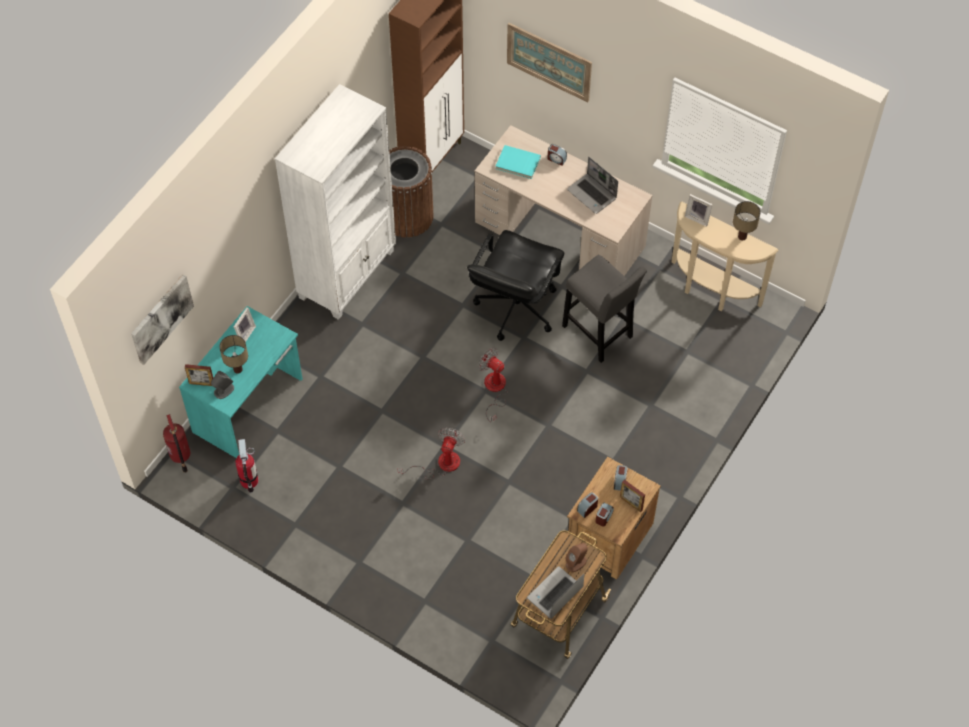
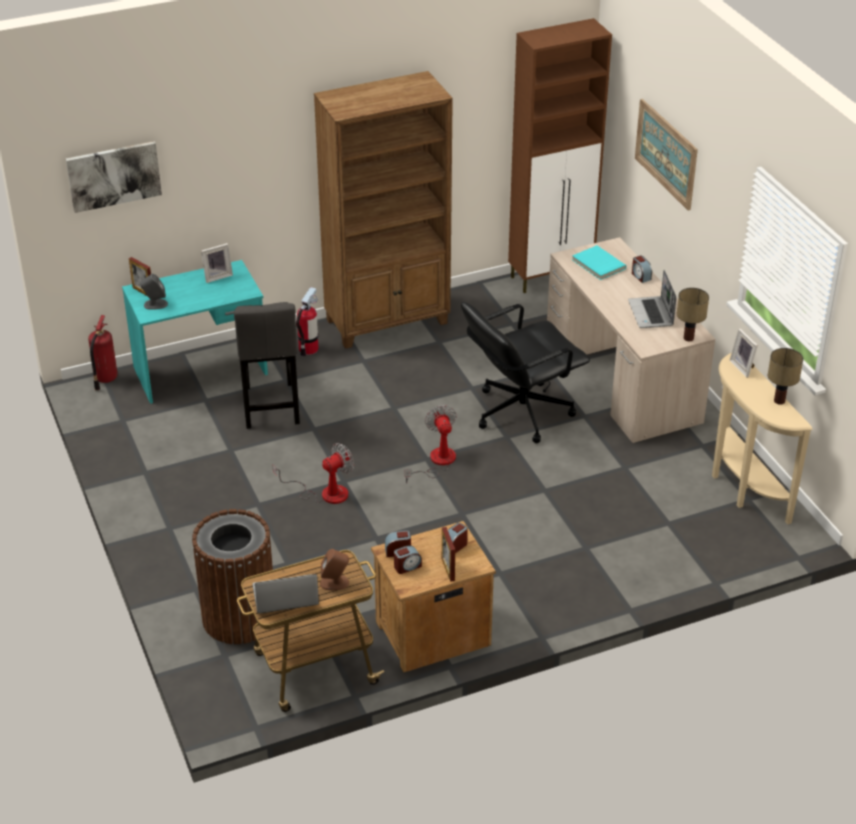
camera: 35 degrees right, 20 degrees down
(237, 370) = (183, 296): table lamp -> table lamp (688, 338)
(249, 481) = (142, 422): fire extinguisher -> fire extinguisher (308, 349)
(348, 274) = (388, 322): white bookcase -> brown bookcase
(407, 216) = (485, 305): brown trash can -> brown trash can (239, 617)
(599, 334) = (586, 468): grey stool -> grey stool (270, 408)

